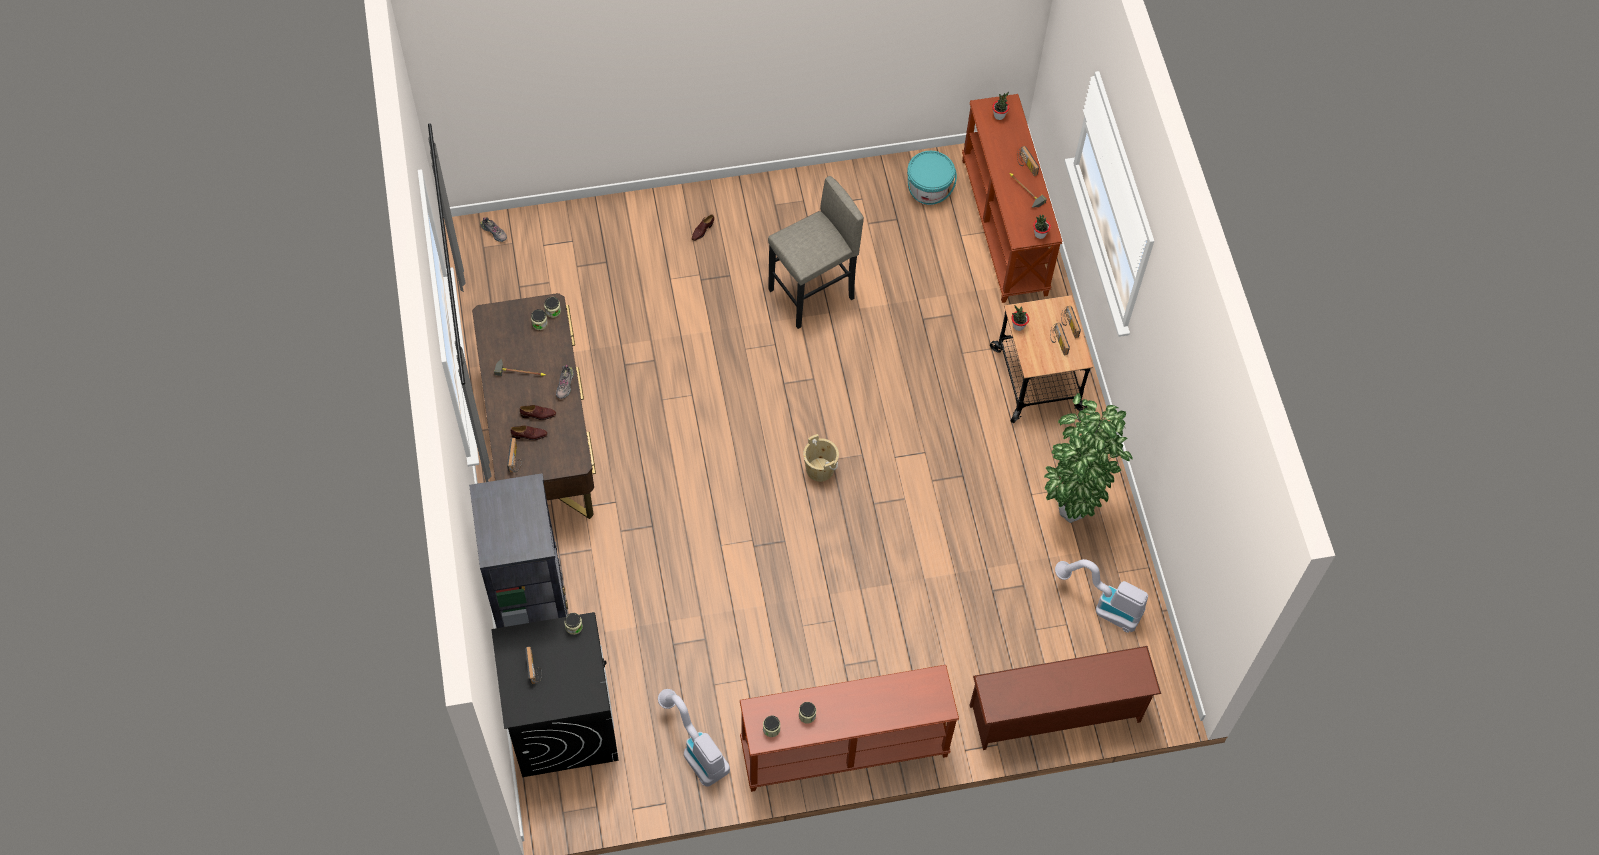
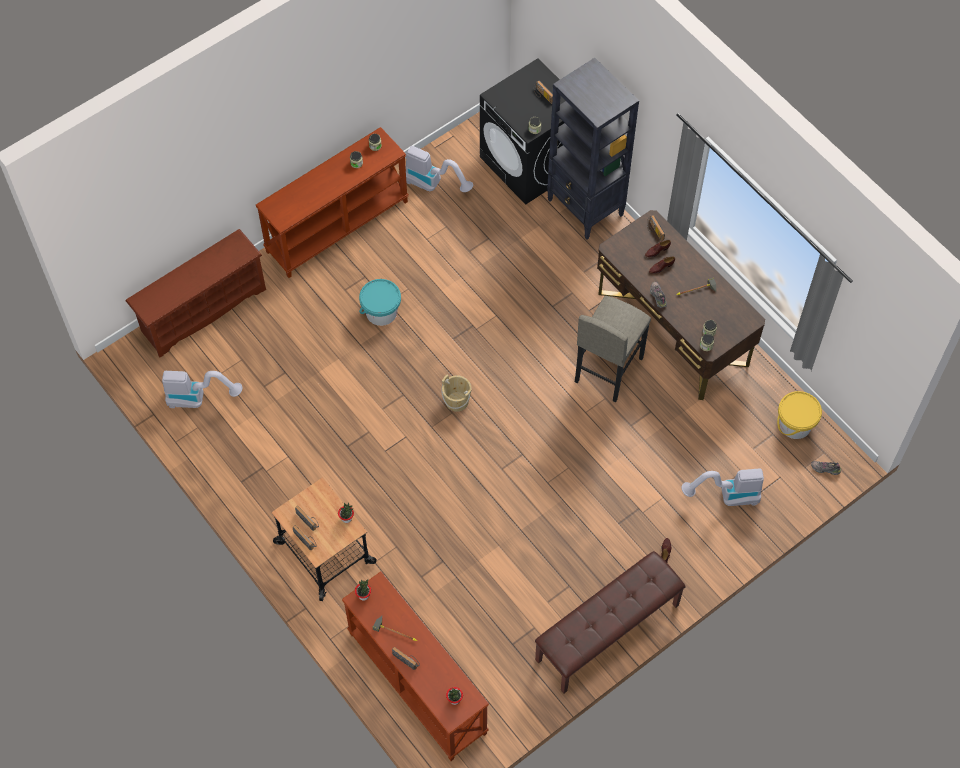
camera: 155 degrees right, 0 degrees up
(490, 285) = (795, 424): none -> yellow bucket
(608, 251) = (726, 496): none -> vacuum cleaner
(802, 189) = (607, 633): none -> brown bench
(812, 294) = (543, 539): grey stool -> grey stool (608, 369)
(928, 190) = (500, 686): turquoise bucket -> turquoise bucket (381, 312)
(1070, 509) = (253, 459): potted plant -> none

